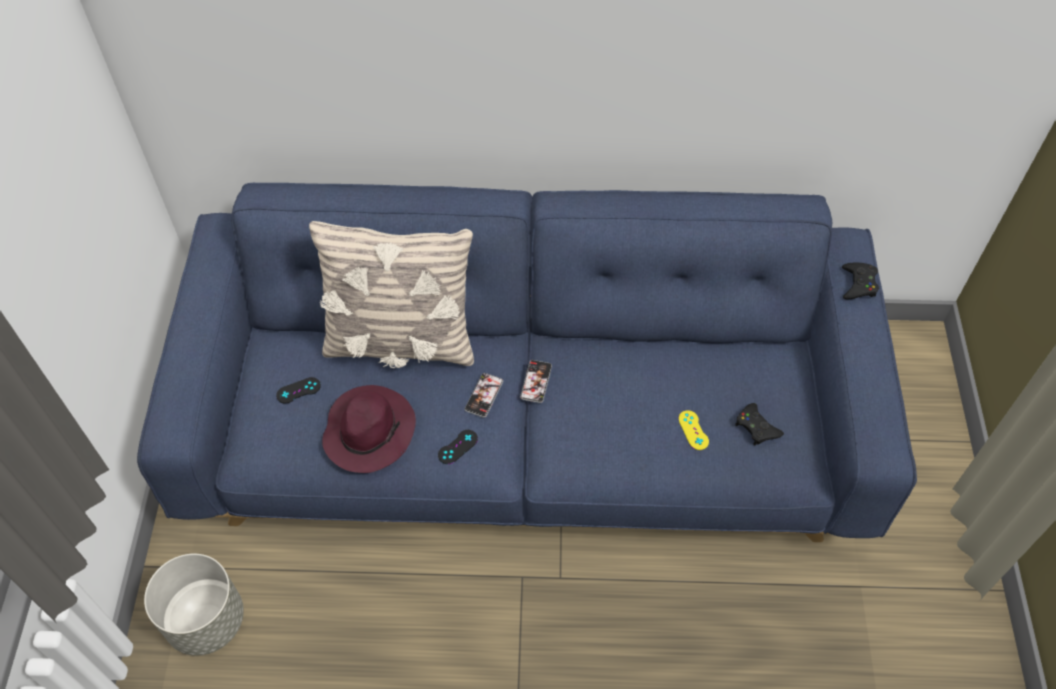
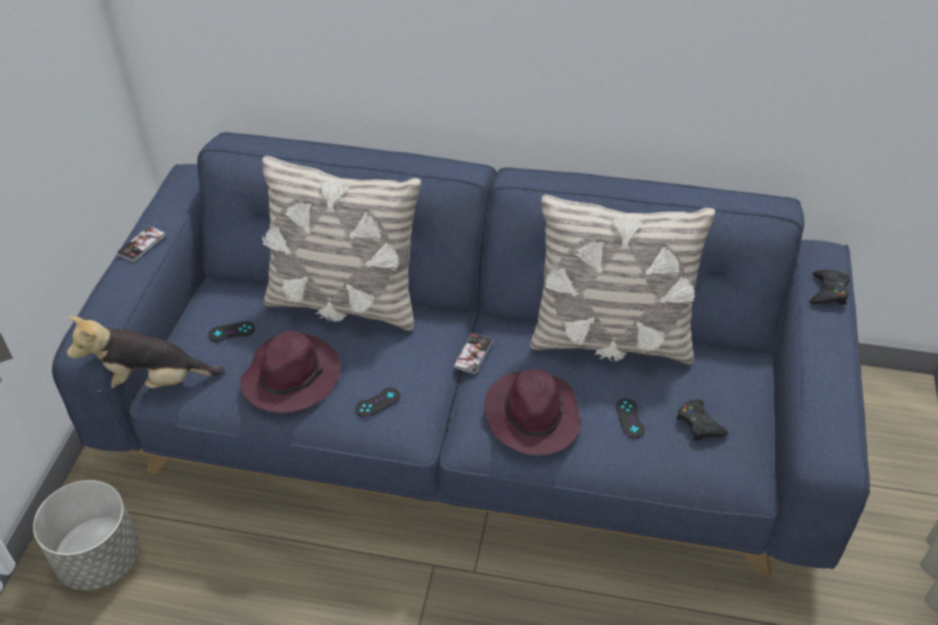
camera: 10 degrees right, 10 degrees down
(235, 456) = (153, 383): none -> plush toy
(484, 395) = (416, 359): phone -> phone (142, 244)
(603, 440) = (531, 415): none -> purple hat
(662, 349) = (611, 340): none -> beige pillow
(693, 430) = (630, 418): yellow game controller -> black game controller

